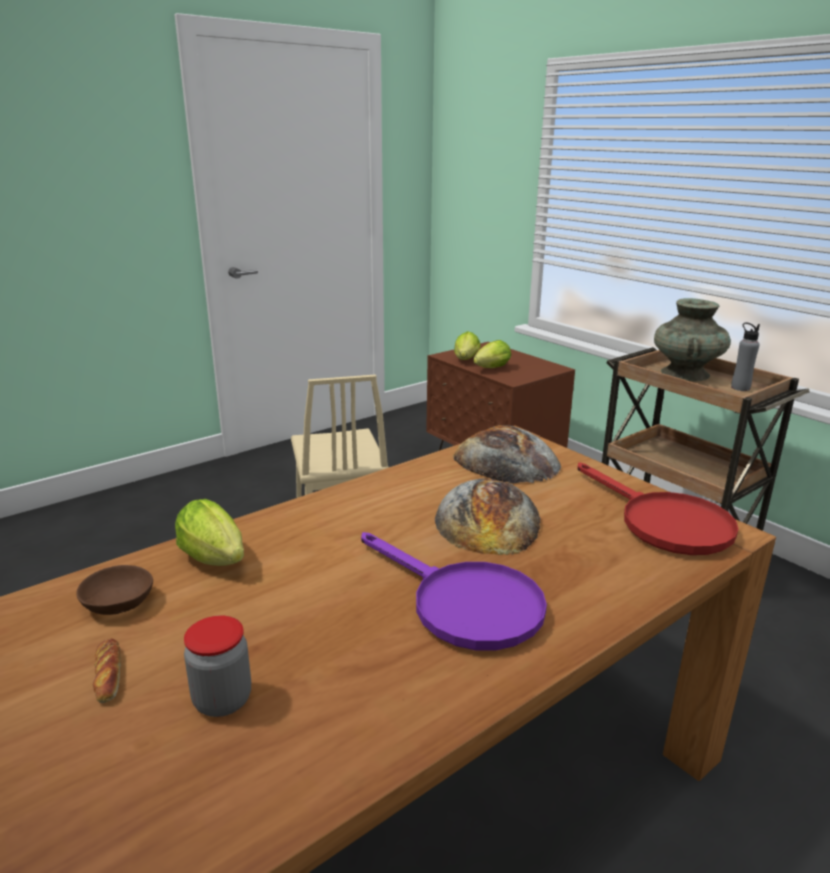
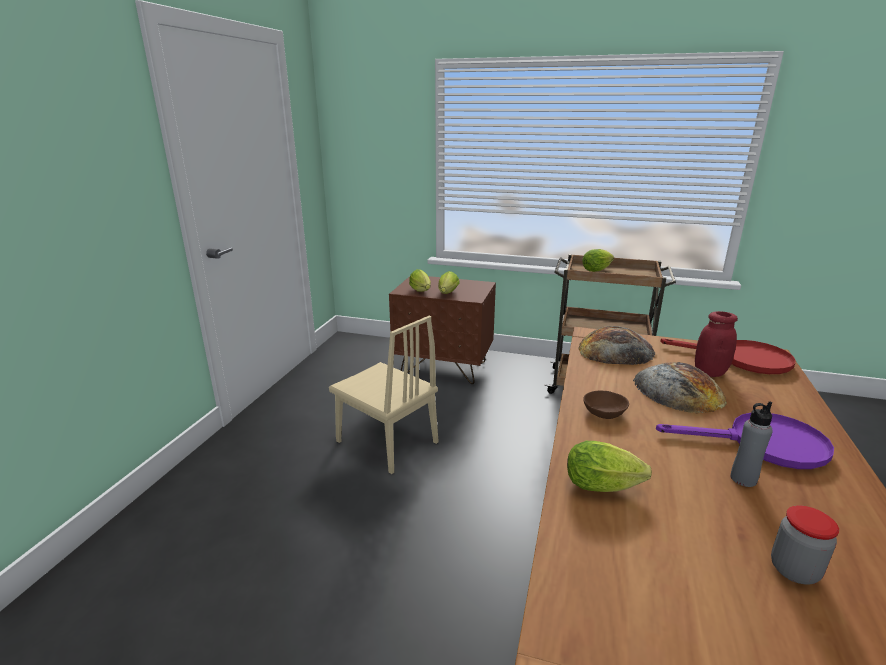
camera: 35 degrees left, 0 degrees up
(108, 674) = (714, 600): bread -> none
(121, 602) = (614, 549): brown bowl -> brown bowl (604, 412)
(577, 519) = (709, 372): none -> red jar
(685, 373) = (597, 270): turquoise vase -> lettuce
(740, 388) = (636, 272): grey bottle -> grey bottle (743, 479)

